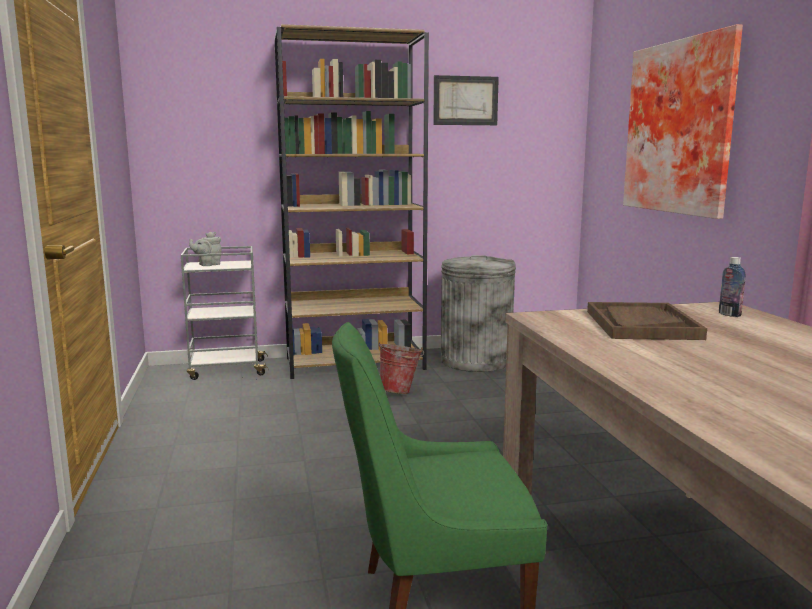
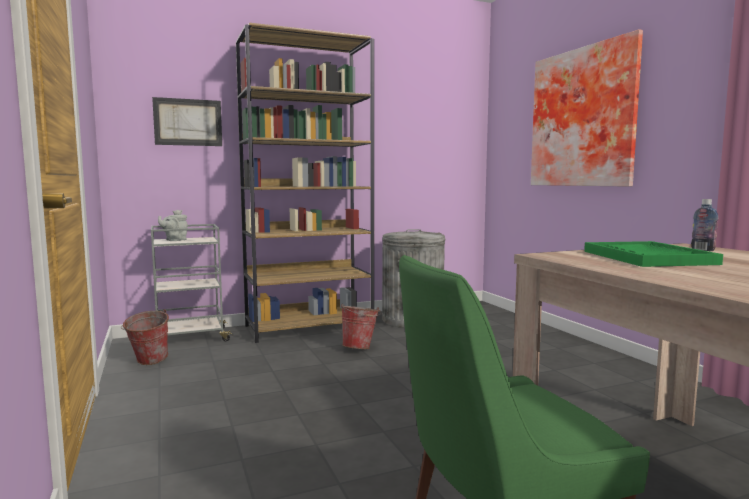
camera: 10 degrees left, 5 degrees down
(176, 394) = (147, 362): none -> bucket
(465, 100) = (395, 102): picture -> picture (188, 122)
(641, 324) = (646, 257): brown tray -> green tray

